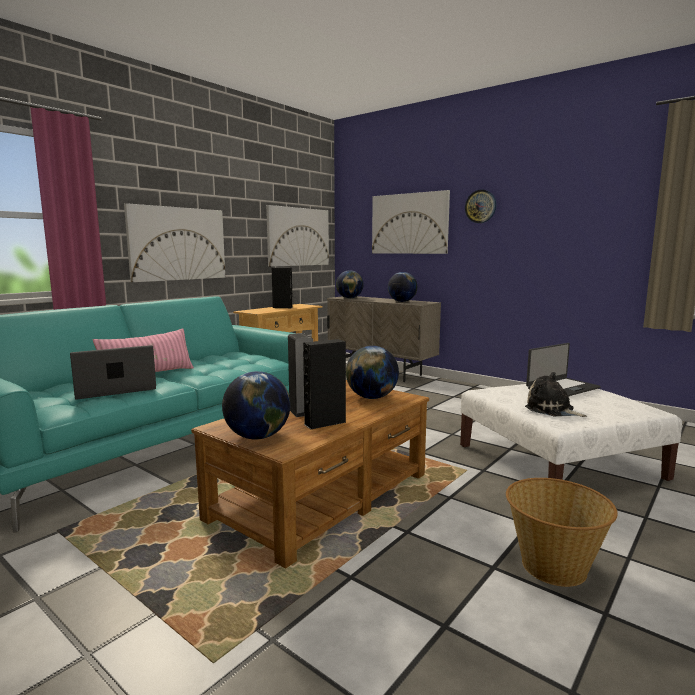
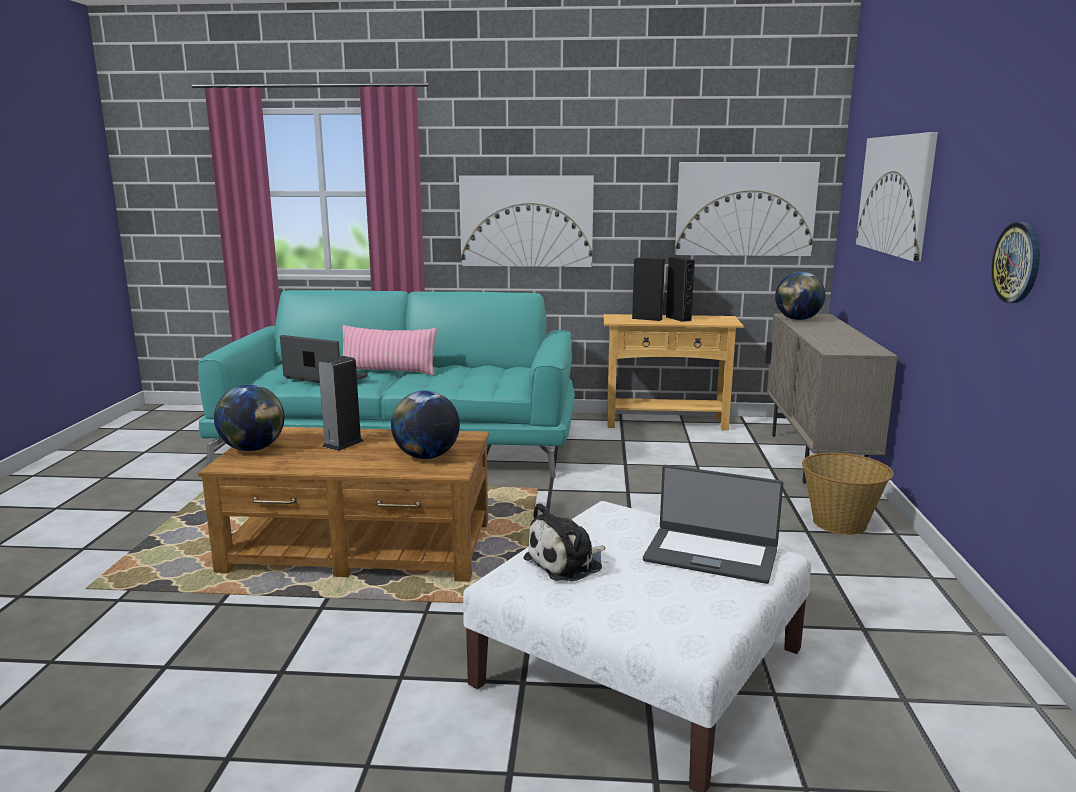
camera: 55 degrees right, 5 degrees up
(325, 423) = (314, 460): black speaker -> black speaker (647, 318)
(402, 301) = (836, 341): globe -> none
(480, 206) = (963, 169): wall clock -> wall clock (1017, 262)
(552, 410) = (567, 563): plush toy -> plush toy turned 135 degrees counterclockwise
(553, 565) = (309, 710): basket -> basket (840, 523)

